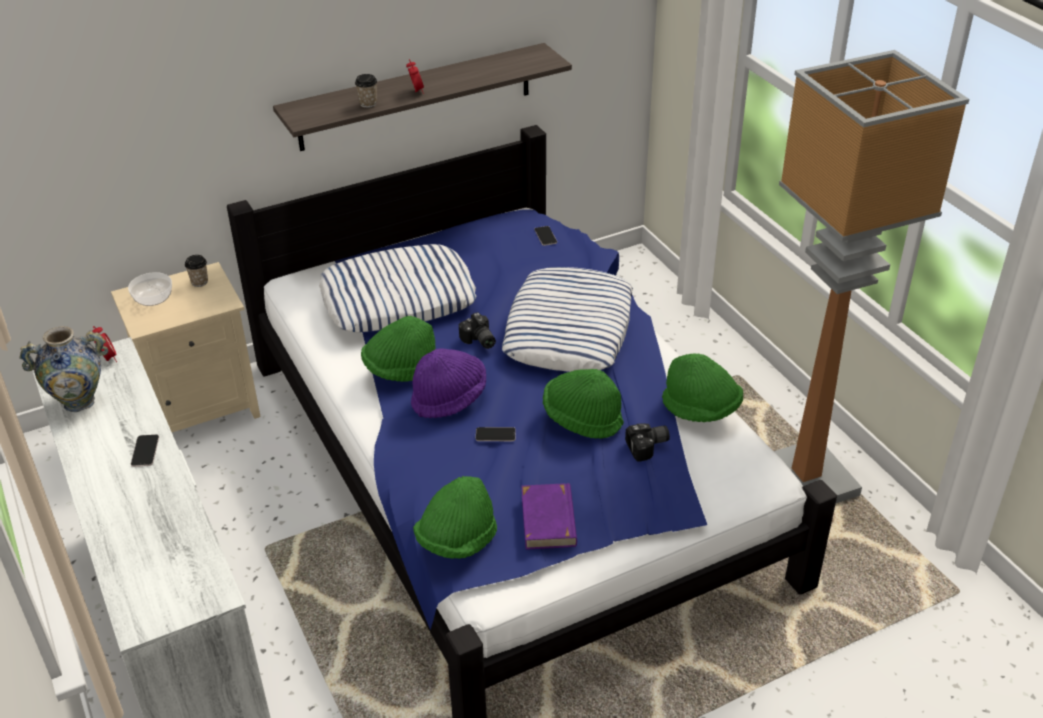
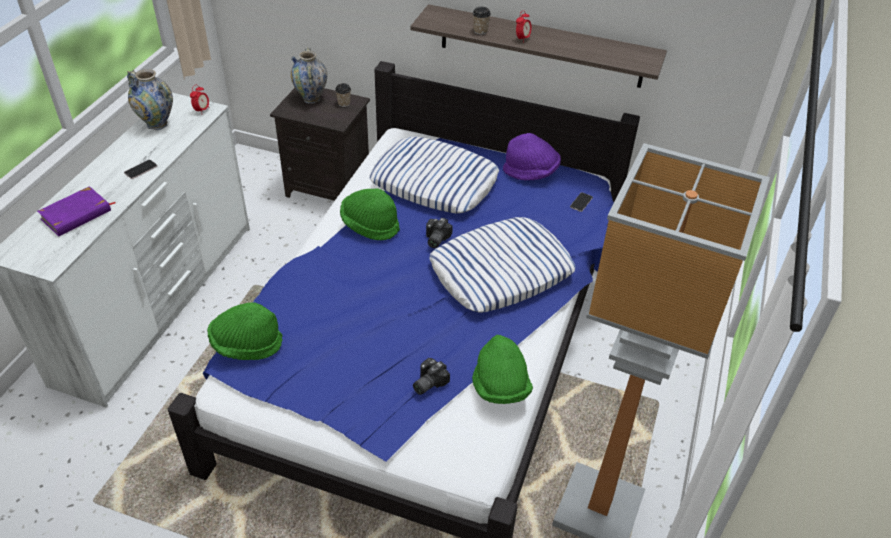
camera: 45 degrees right, 5 degrees up
(154, 298) = (311, 98): bowl -> vase
(204, 407) = (330, 188): beige nightstand -> black nightstand
(449, 398) = (367, 261): purple hat -> purple hat (531, 172)
(495, 435) = (356, 302): phone -> none
(549, 520) = (305, 375): purple book -> purple book (76, 215)
(582, 419) = (417, 332): green hat -> none
(648, 447) = (427, 382): camera -> camera turned 105 degrees clockwise

